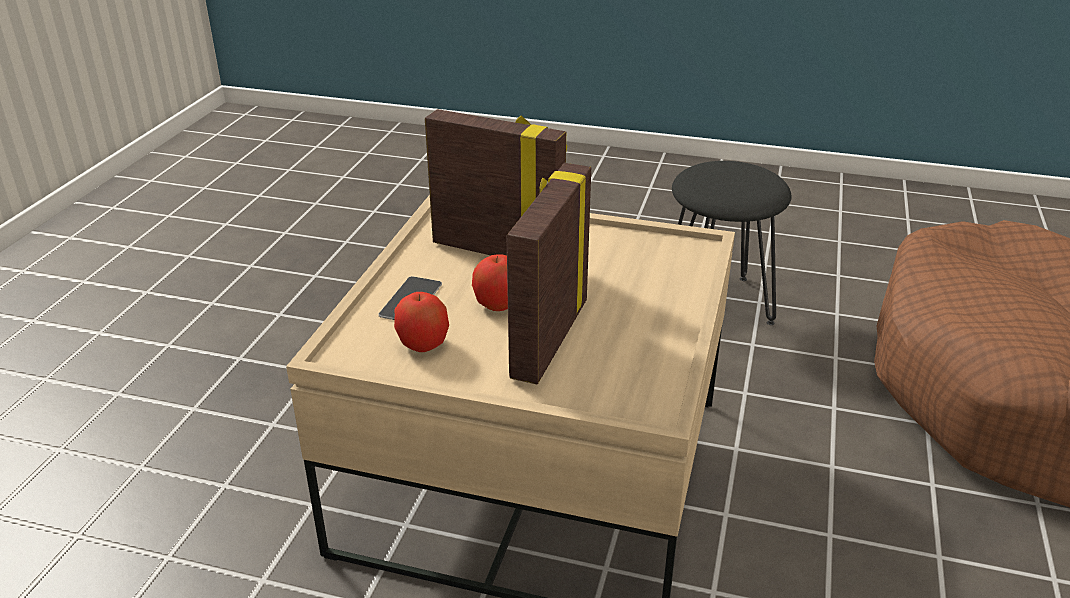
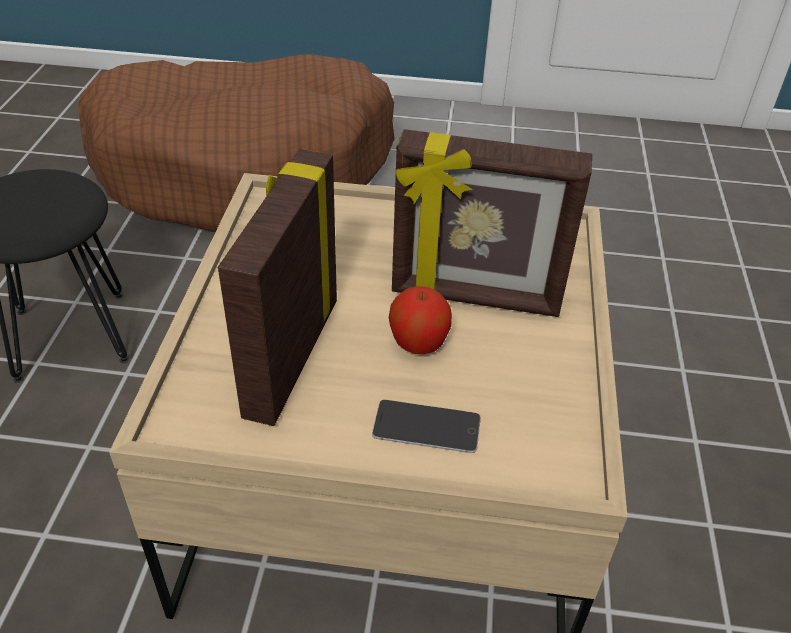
camera: 100 degrees left, 10 degrees up
(423, 344) = (520, 397): apple -> none

